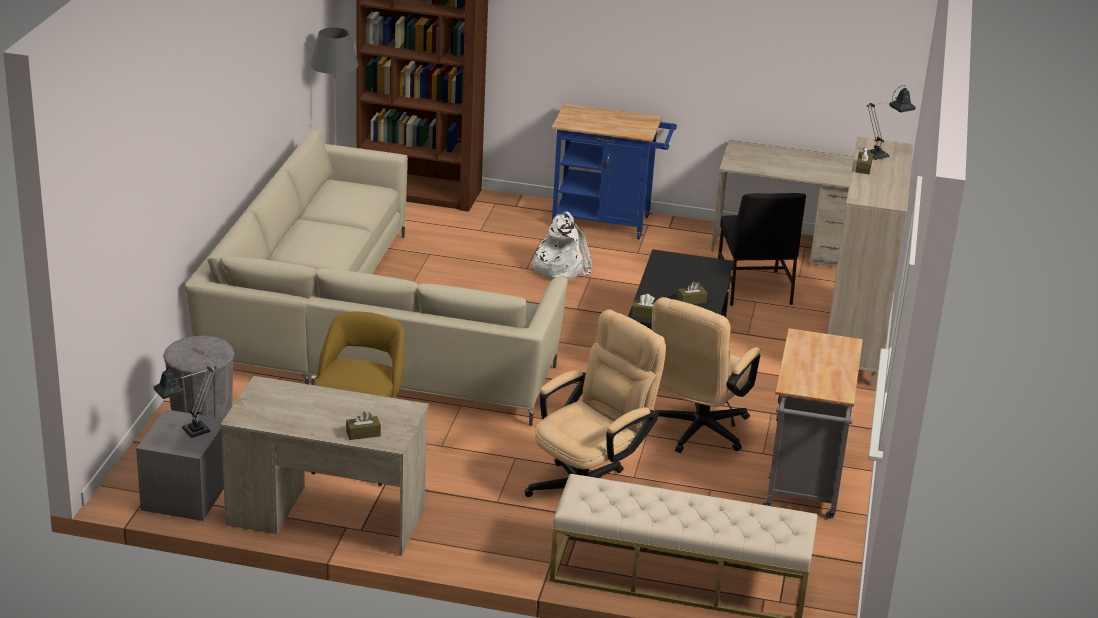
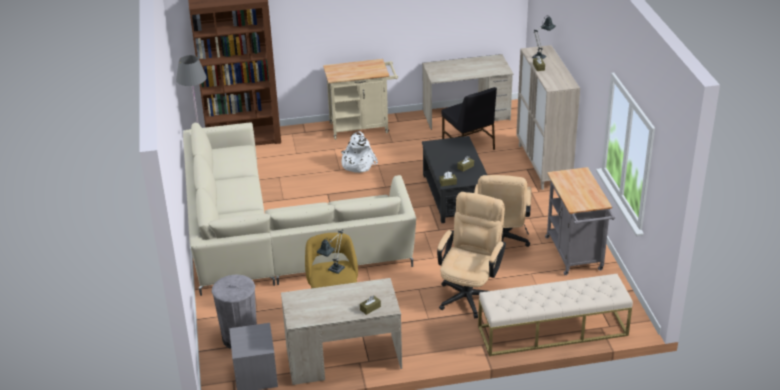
camera: 20 degrees left, 5 degrees up
(190, 432) = (255, 338): table lamp -> table lamp (334, 271)
(607, 222) = (363, 127): blue cart -> beige cart

